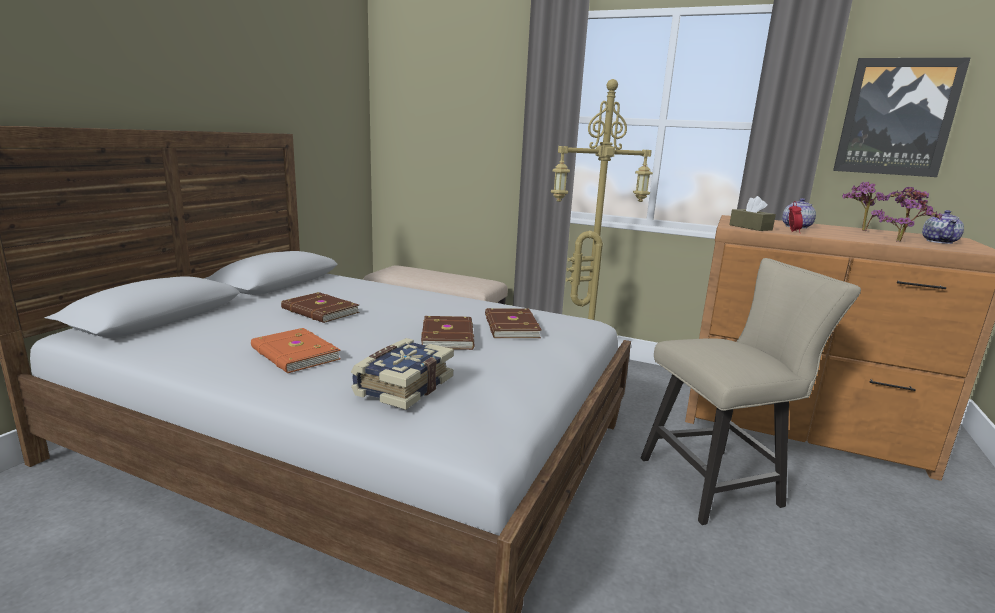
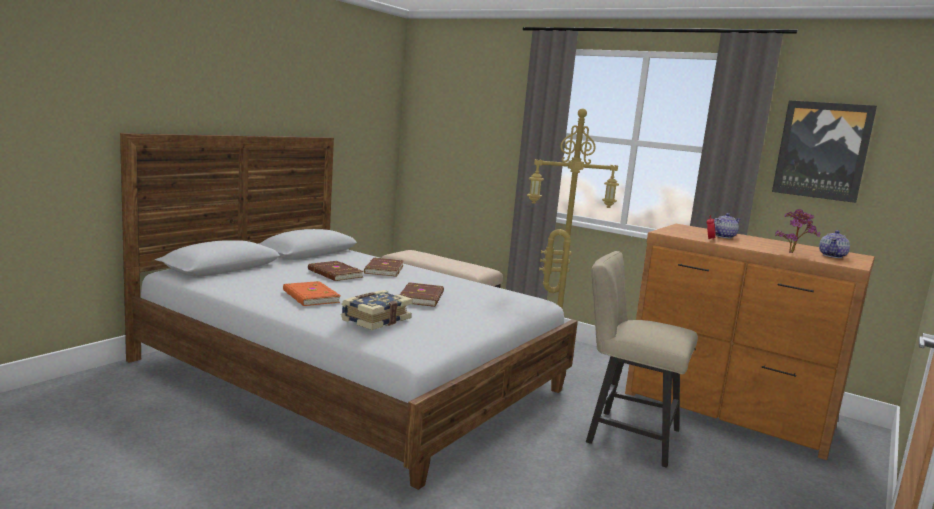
camera: 10 degrees right, 5 degrees down
(510, 327) = (472, 296): brown book -> brown book (383, 269)
(719, 482) = (625, 435): beige chair -> beige chair turned 150 degrees counterclockwise
(750, 227) = (678, 234): brown tissue box -> none
(859, 230) = (779, 243): potted plant -> none

